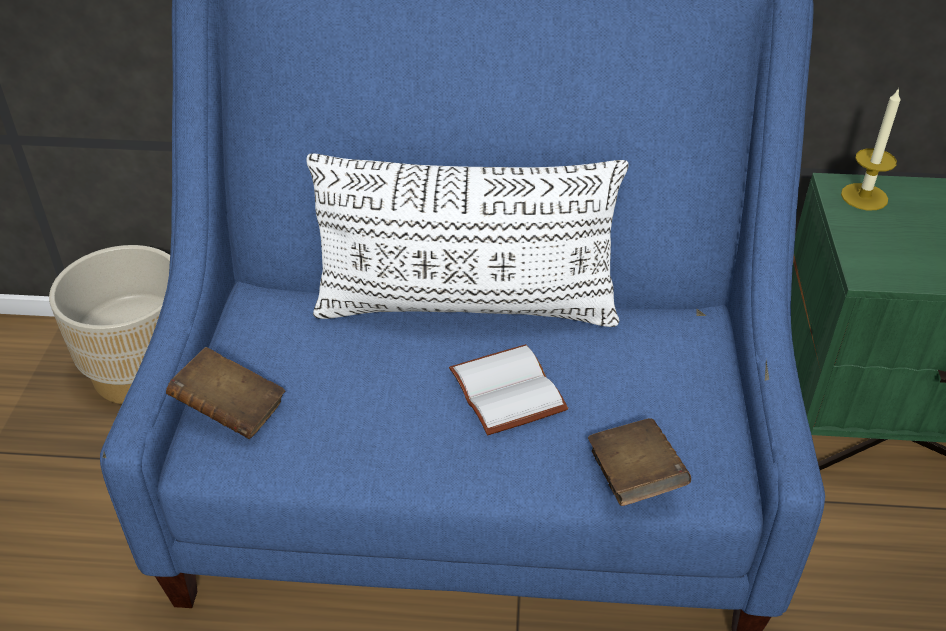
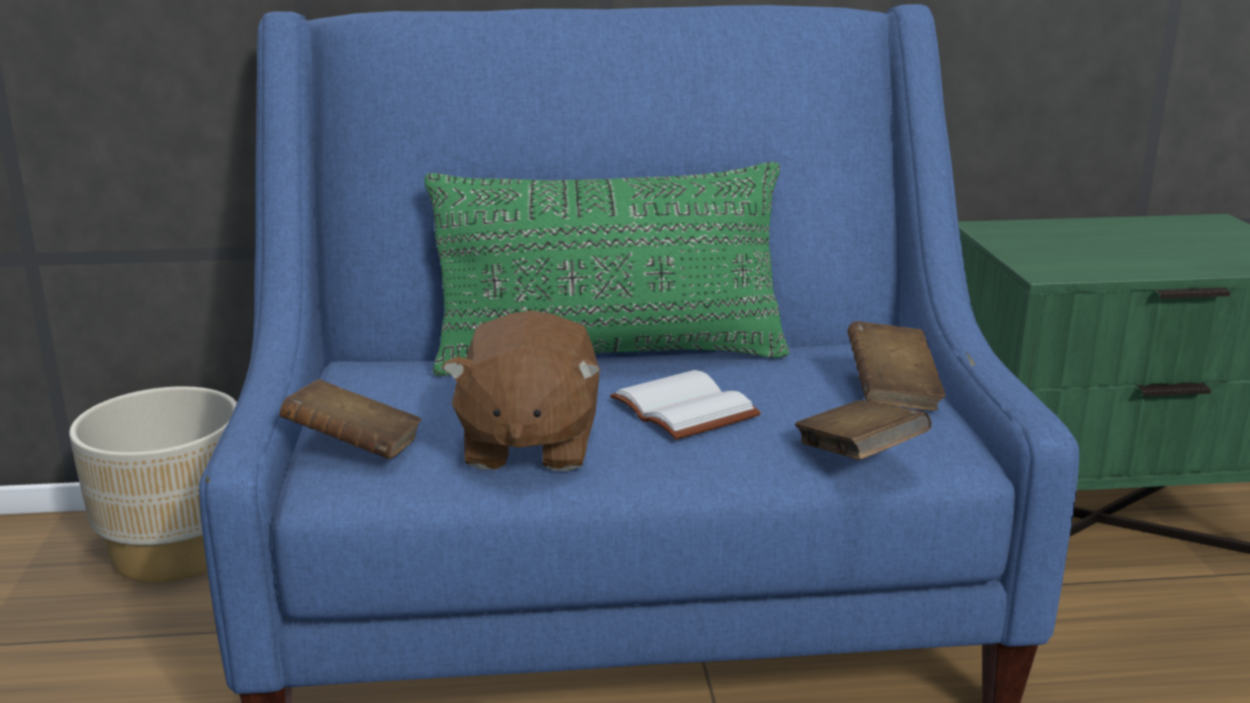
camera: 10 degrees left, 20 degrees down
(367, 424) = (528, 445): none -> brown plush toy
(466, 307) = (611, 357): white pillow -> green pillow
(693, 388) = (892, 392): none -> brown book
(864, 197) = (1013, 231): candle -> none

